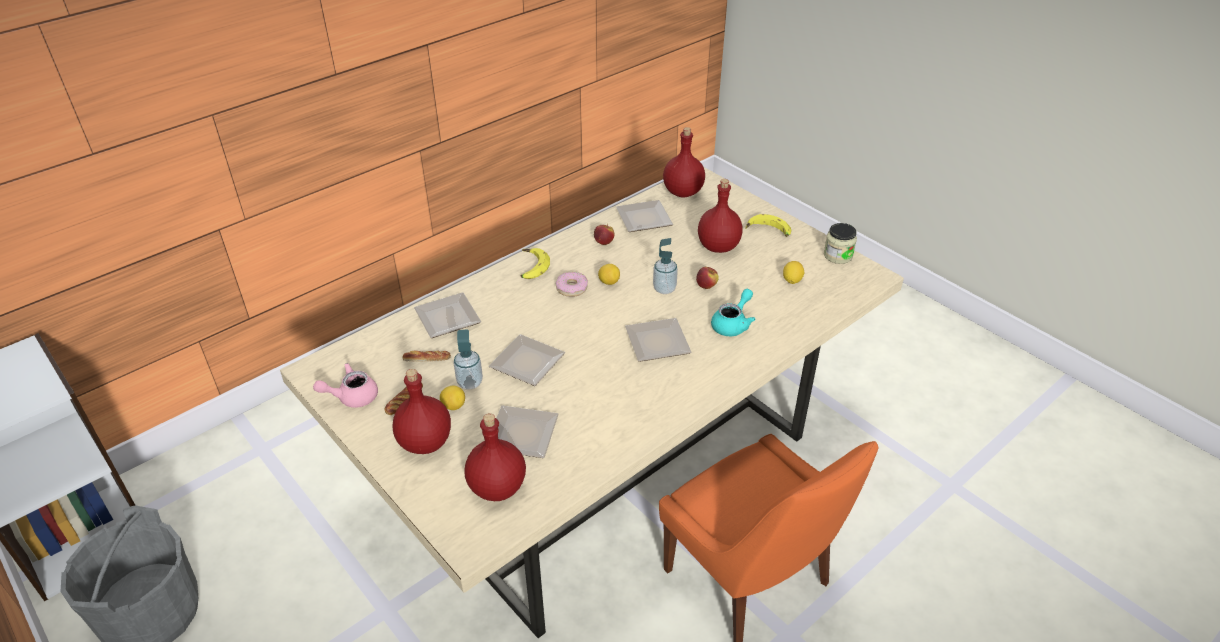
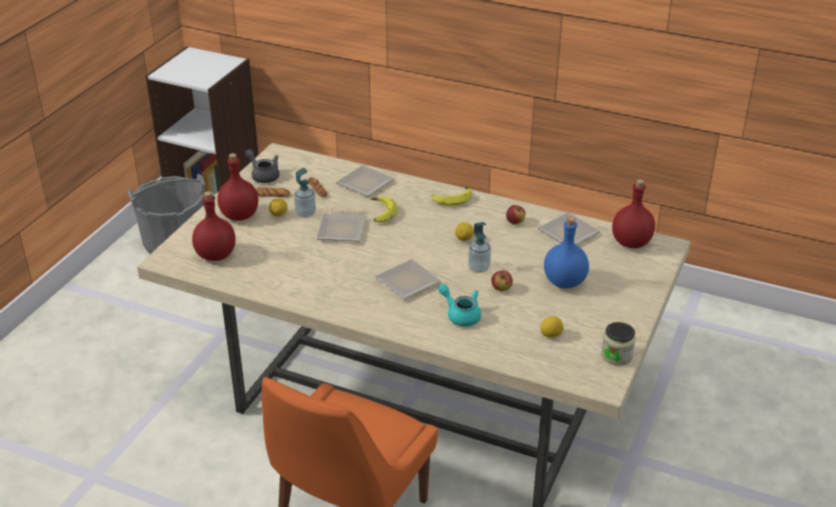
camera: 65 degrees right, 5 degrees down
(352, 396) = (263, 175): pink teapot -> grey teapot
(520, 436) = (267, 249): plate -> none
(571, 288) = (442, 224): donut -> none
(718, 246) = (565, 282): red bottle -> blue bottle
(733, 324) = (460, 315): turquoise teapot -> turquoise teapot turned 150 degrees counterclockwise
(767, 232) = (614, 305): banana -> banana (380, 213)

